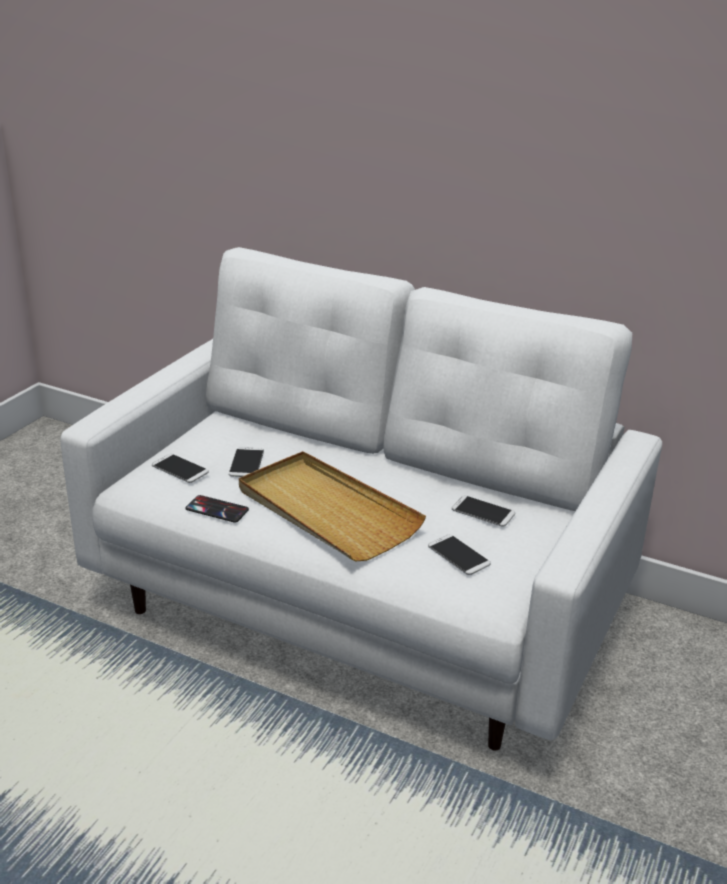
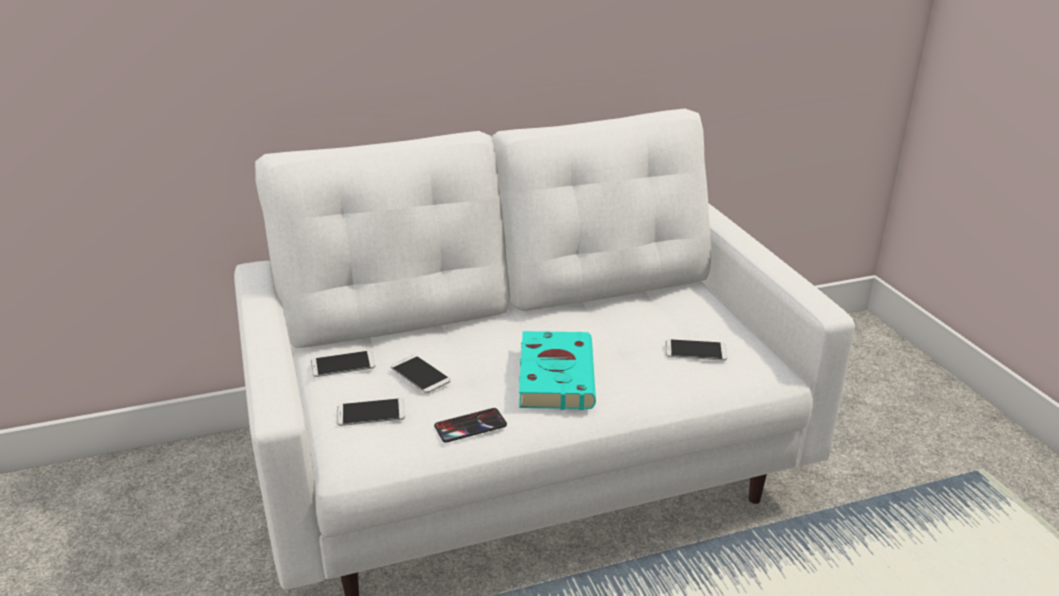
camera: 45 degrees left, 0 degrees up
(326, 511) = (555, 374): beige tray -> turquoise book
(483, 512) = (653, 312): phone -> phone (343, 365)

